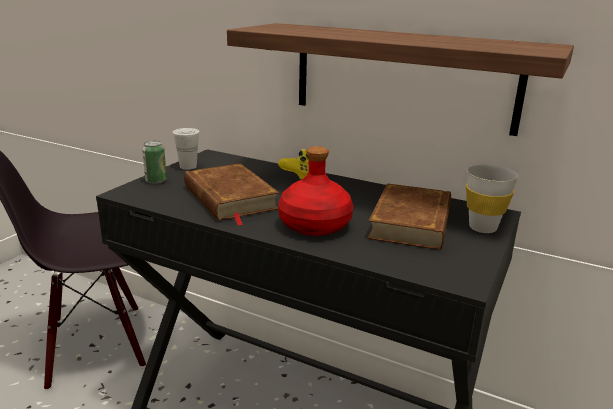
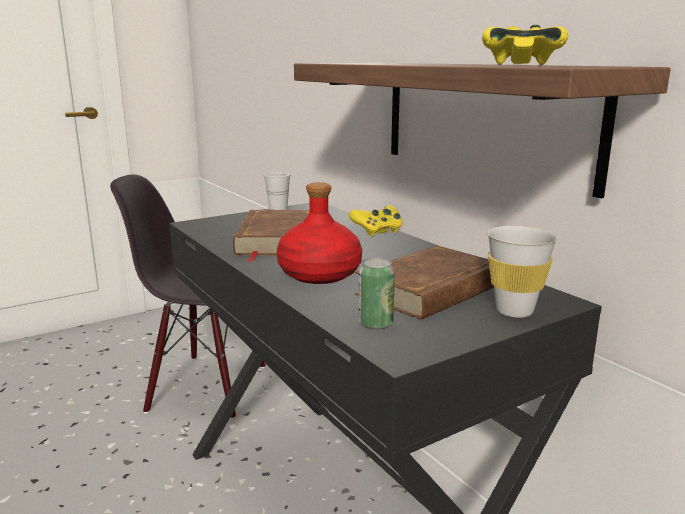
camera: 30 degrees right, 5 degrees down
(156, 181) = (233, 218): can -> can (375, 324)
(486, 44) = (521, 65): none -> yellow game controller

